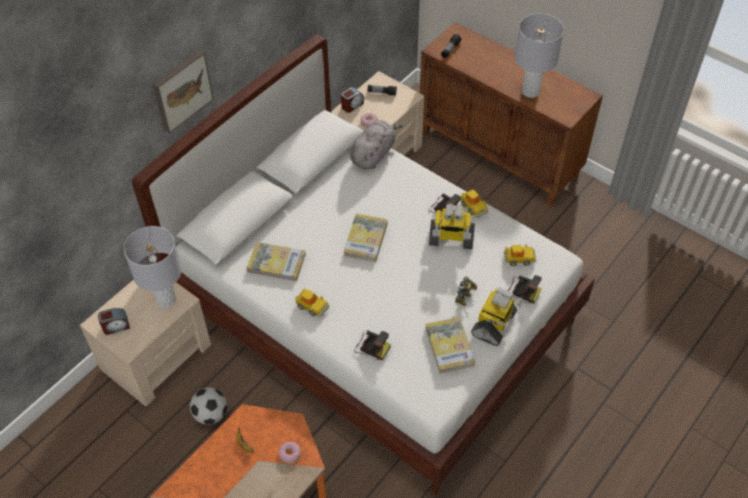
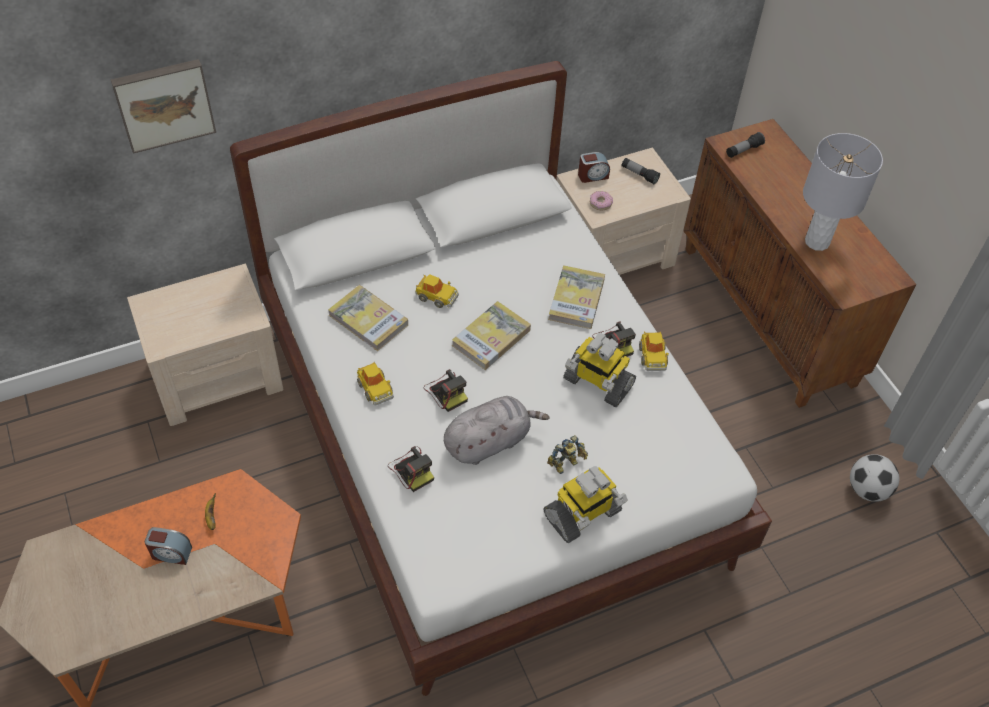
camera: 25 degrees right, 0 degrees up
(116, 326) = (162, 316): alarm clock -> alarm clock (171, 553)
(166, 300) = (234, 310): grey table lamp -> none
(181, 90) = (328, 58): picture -> picture (164, 103)
(211, 414) = (232, 469): football -> football (867, 489)
(290, 454) = (254, 554): donut -> none
(373, 154) = (569, 240): grey plush toy -> grey plush toy (489, 441)
(449, 346) = (506, 515): book -> book (576, 299)
(519, 258) = (669, 446): toy car -> toy car (436, 296)
(522, 291) = (647, 489): camera -> camera (446, 391)

